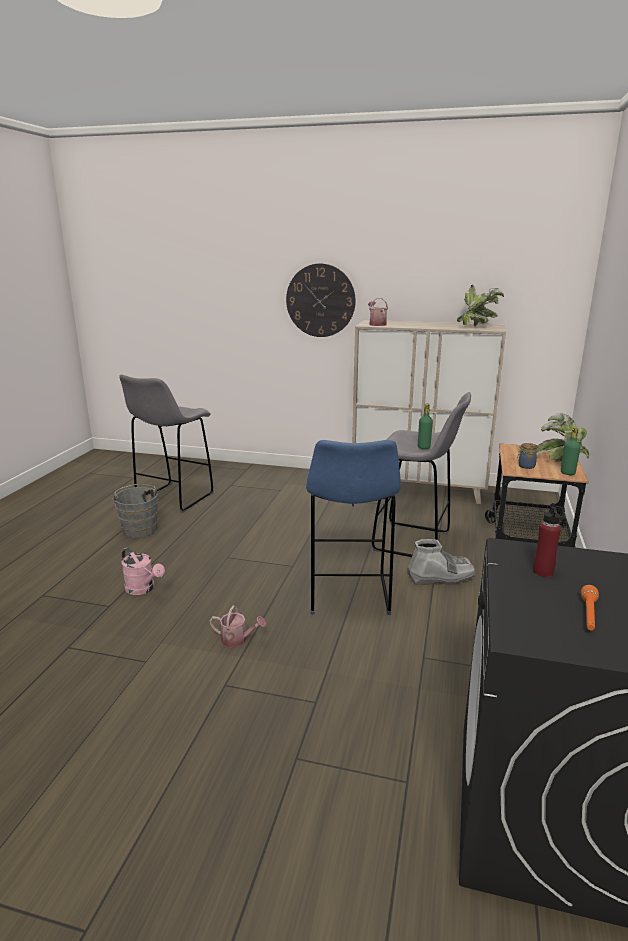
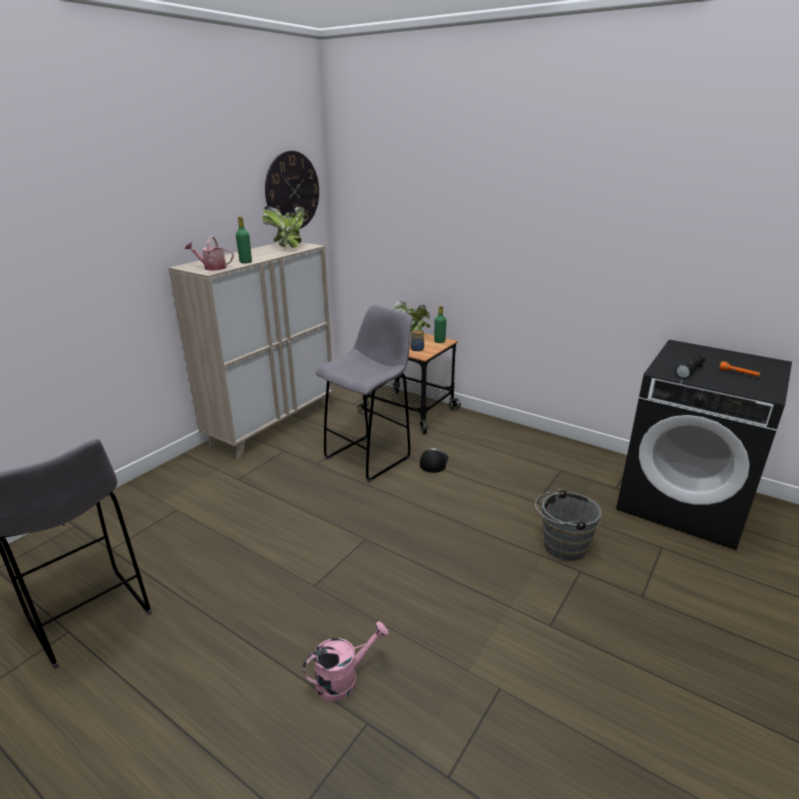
camera: 70 degrees left, 5 degrees up
(139, 528) = (159, 671): grey bucket -> grey bucket (561, 546)
(237, 639) = (482, 604): watering can -> none
(320, 300) = (104, 256): wall clock -> wall clock (292, 191)
(348, 596) = (438, 516): blue stool -> none
(424, 447) = (368, 368): green bottle -> green bottle (245, 262)
(440, 577) = (433, 462): grey boot -> cap
(542, 572) = (690, 371): red bottle -> black flashlight

